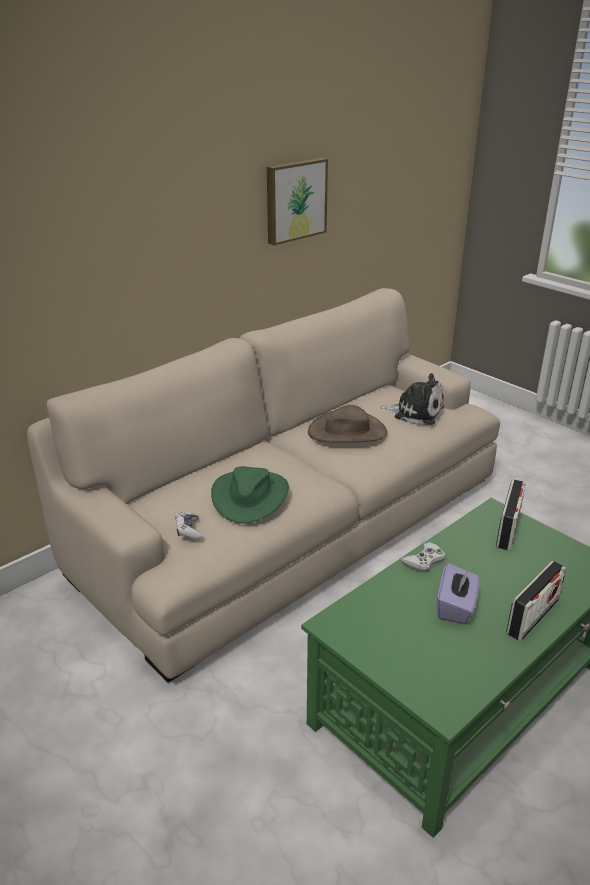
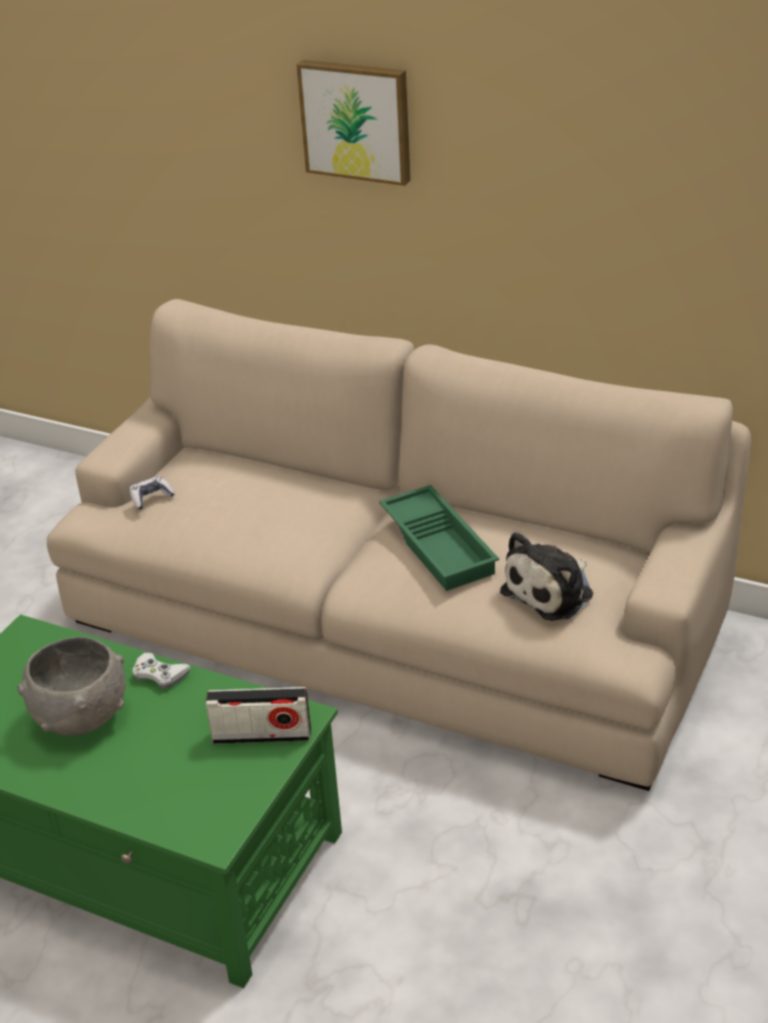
camera: 70 degrees right, 5 degrees up
(250, 496) = (235, 515): green hat -> none
(295, 200) = (576, 195): picture -> picture (357, 120)
(347, 432) = (440, 545): brown hat -> green tray
(415, 412) = (551, 592): plush toy -> plush toy turned 45 degrees clockwise
(456, 607) = (82, 716): purple tissue box -> grey bowl
(532, 616) = (84, 781): radio -> none

